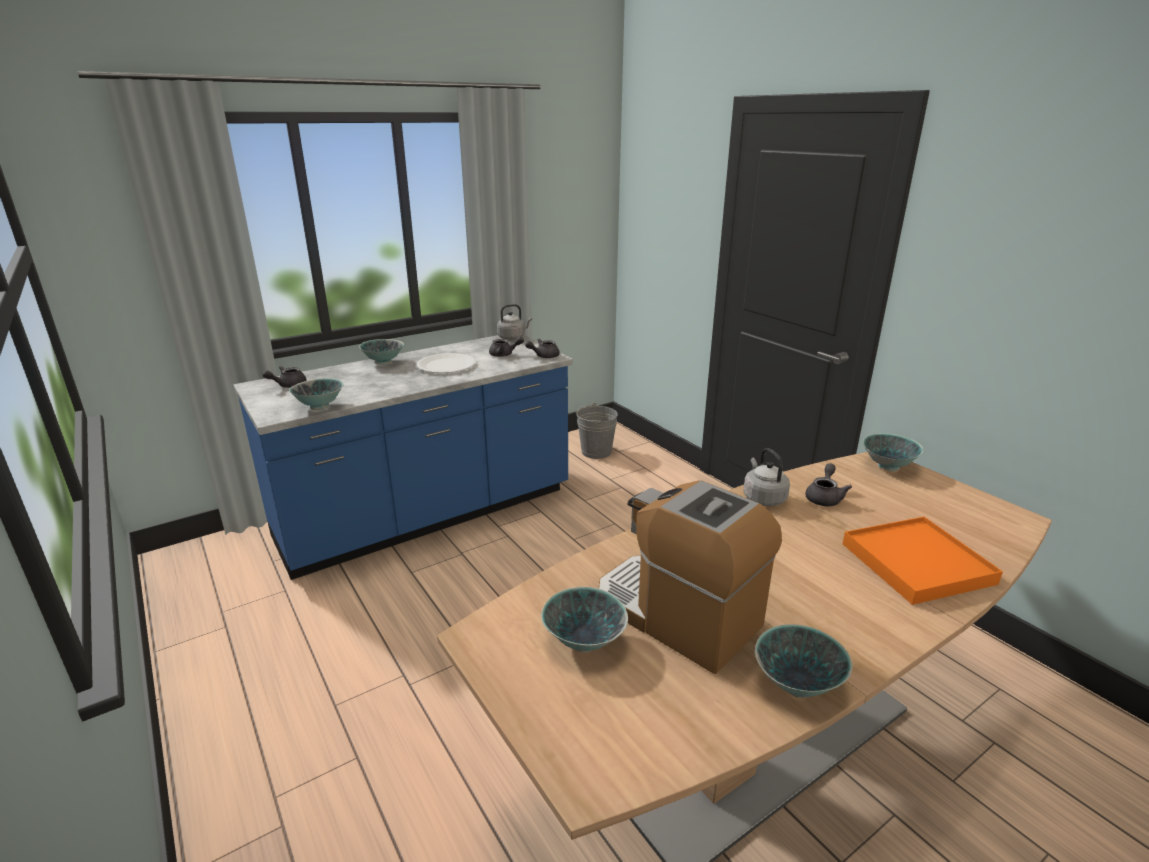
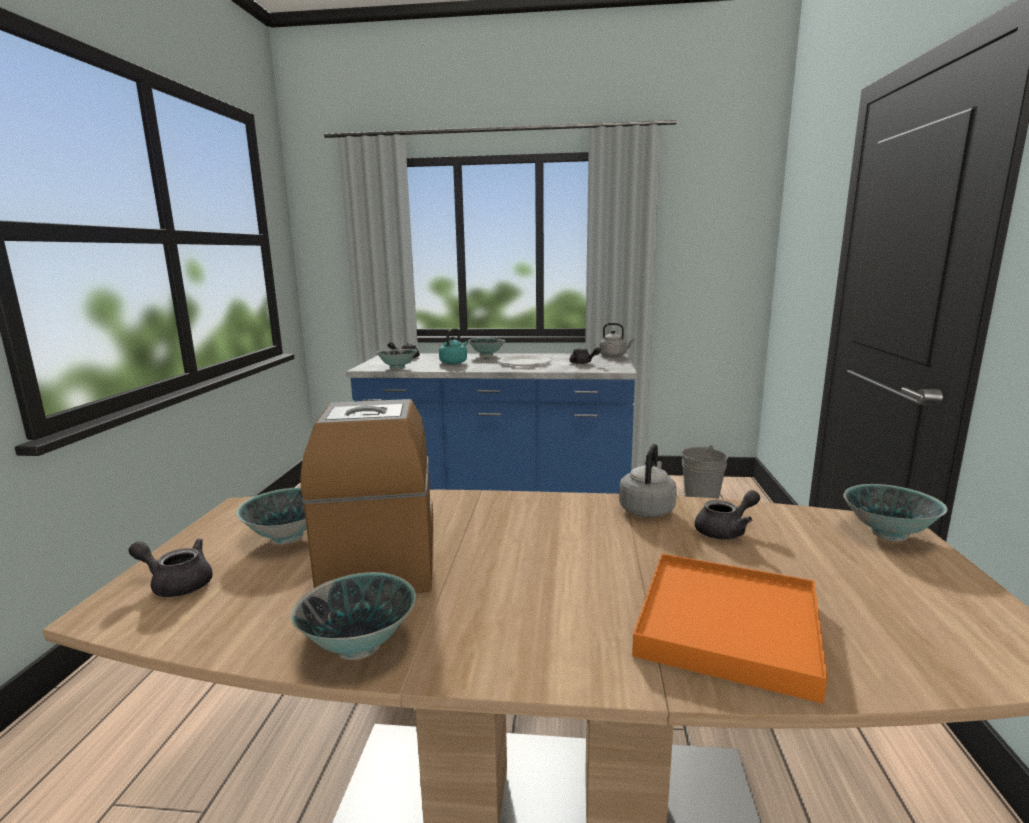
camera: 40 degrees right, 10 degrees down
(369, 382) = (454, 362): none -> turquoise kettle
(543, 356) = (613, 368): grey teapot -> grey teapot (177, 583)

